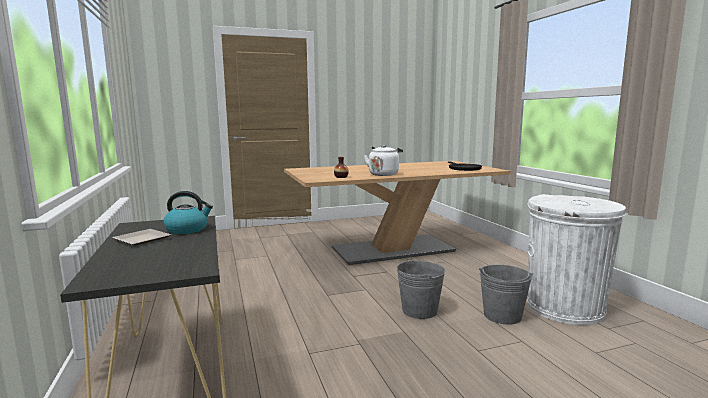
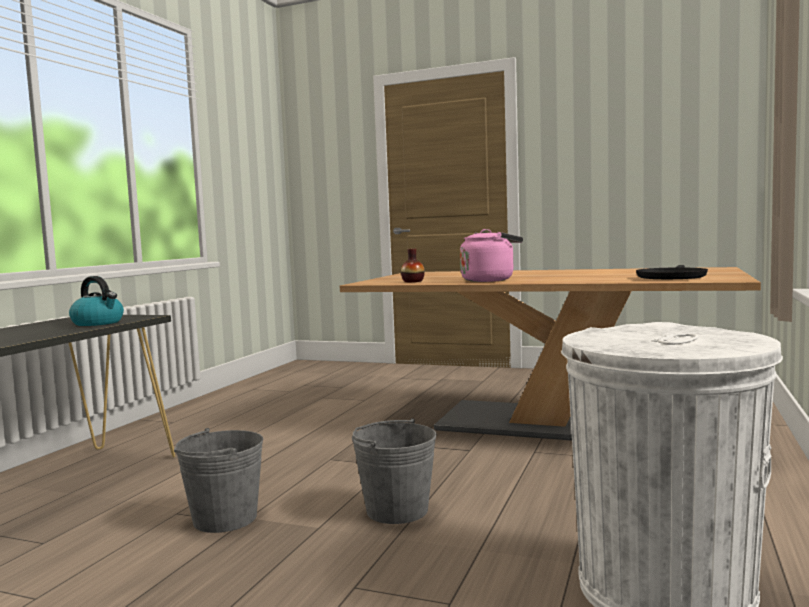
camera: 40 degrees right, 5 degrees down
(144, 239) = (41, 326): plate -> none
(384, 174) = (490, 280): white kettle -> pink kettle
(502, 316) = (506, 558): grey bucket -> grey bucket (225, 519)

